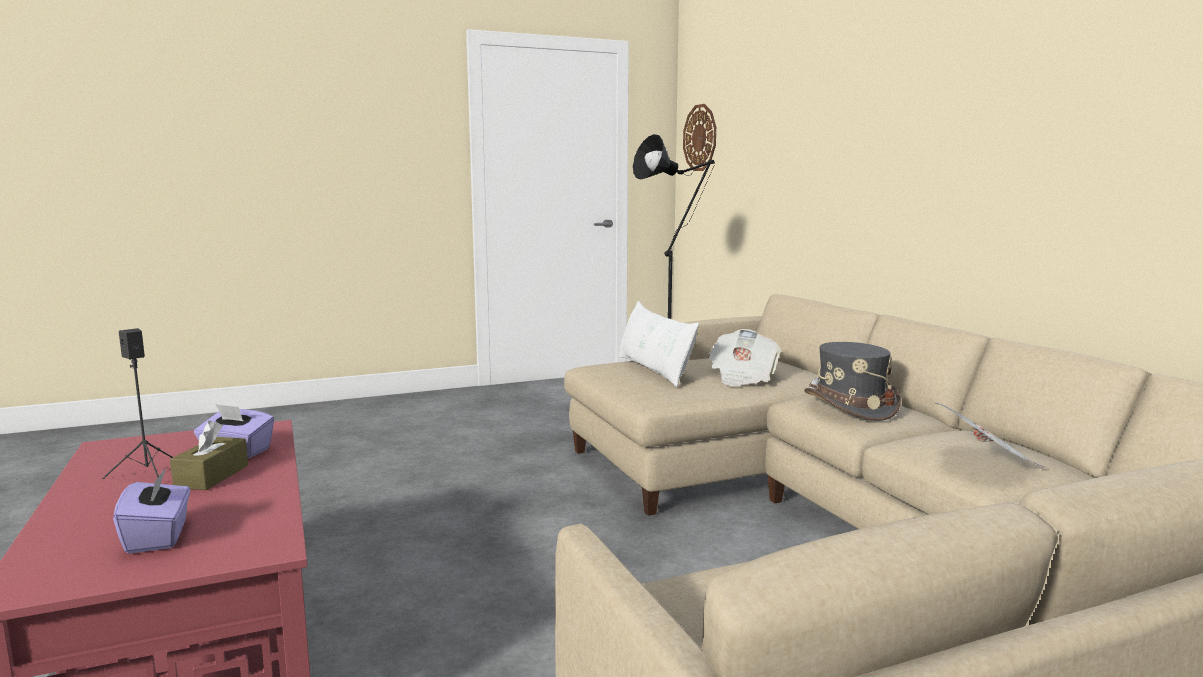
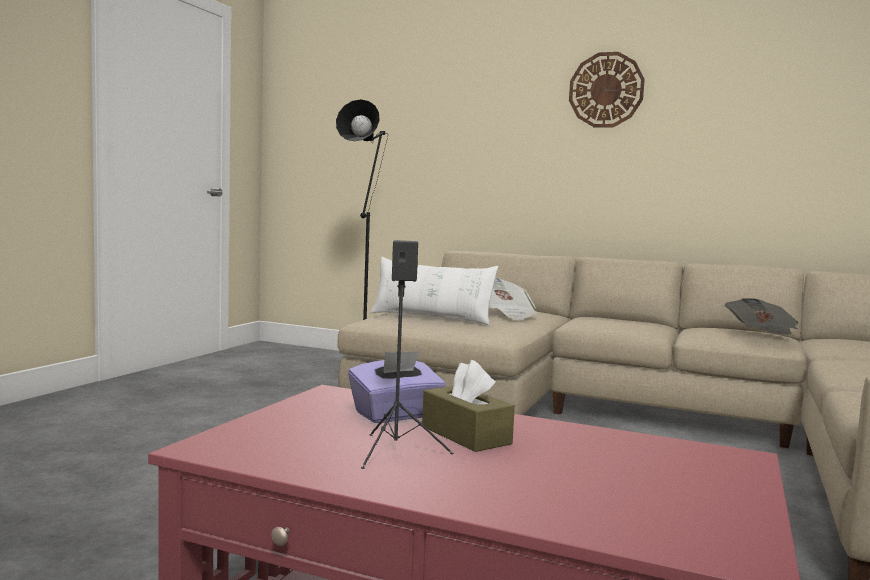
camera: 45 degrees left, 5 degrees down
(158, 537) = (641, 481): purple tissue box -> none
(700, 138) = (305, 114): wall clock -> wall clock (606, 90)
(850, 406) = (617, 322): grey hat -> none

